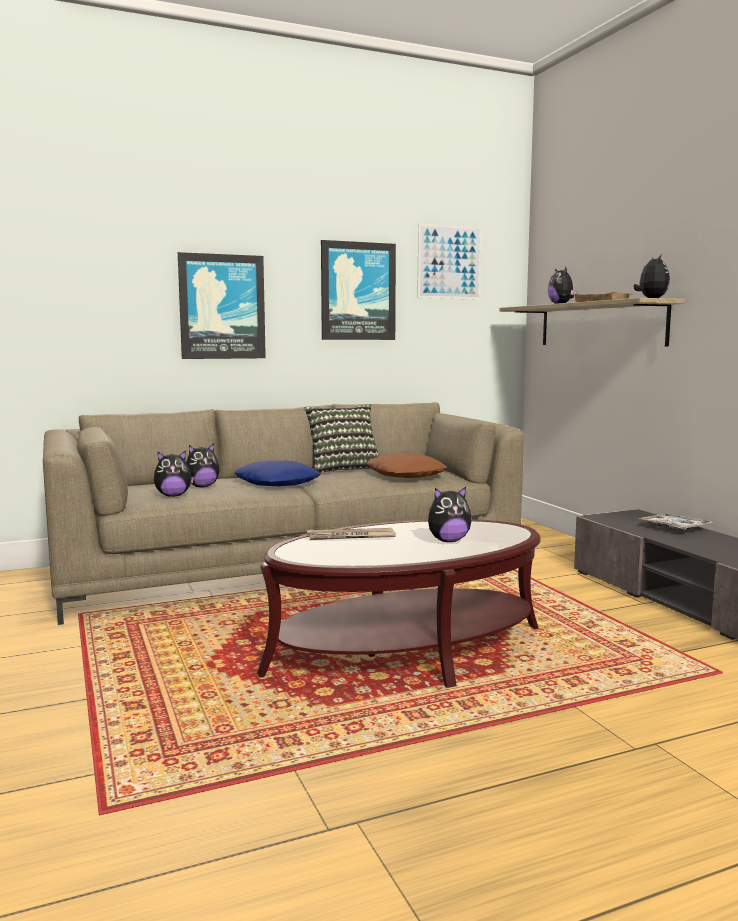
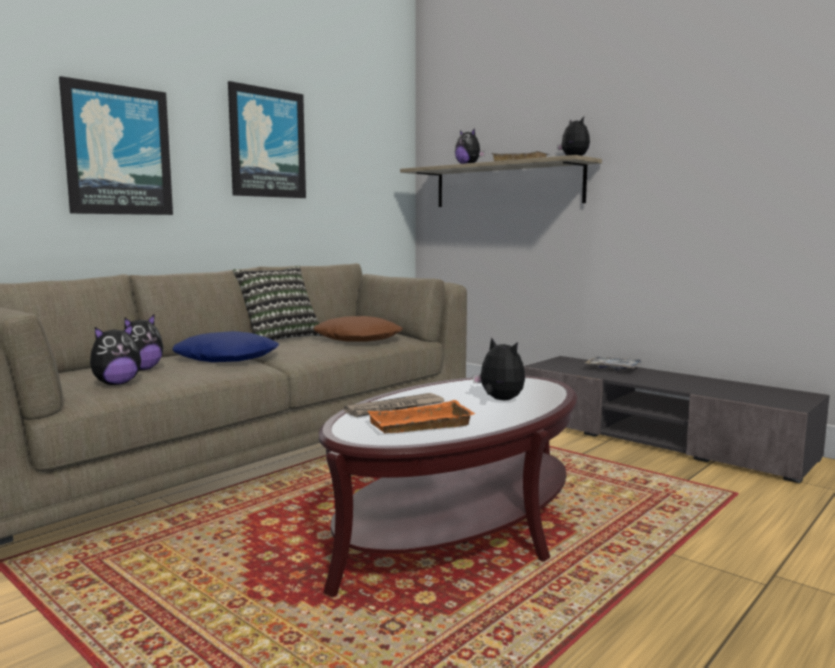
camera: 25 degrees left, 0 degrees up
(347, 552) = (420, 426): none -> orange tray
(448, 541) = (499, 400): plush toy -> plush toy turned 90 degrees counterclockwise
(449, 262) = (351, 120): picture -> none

